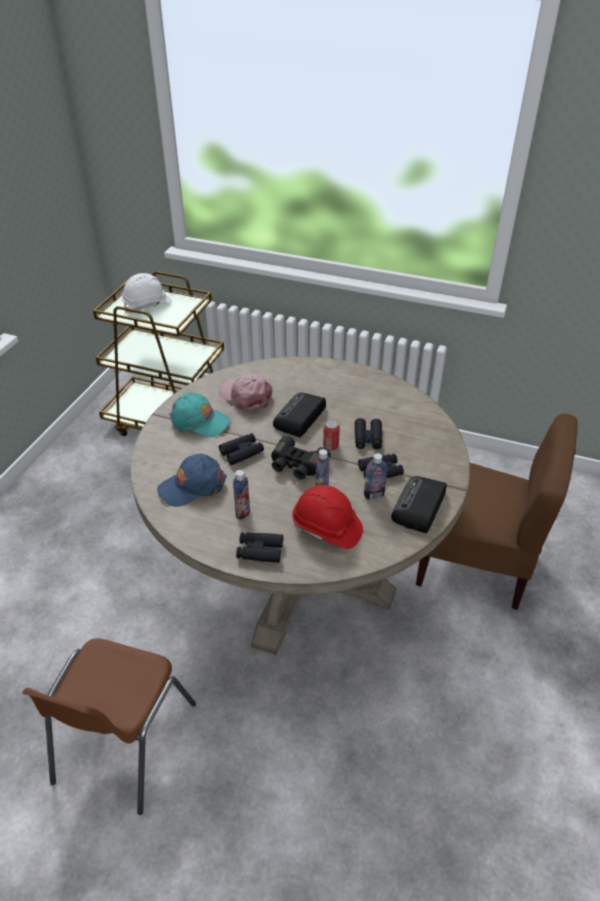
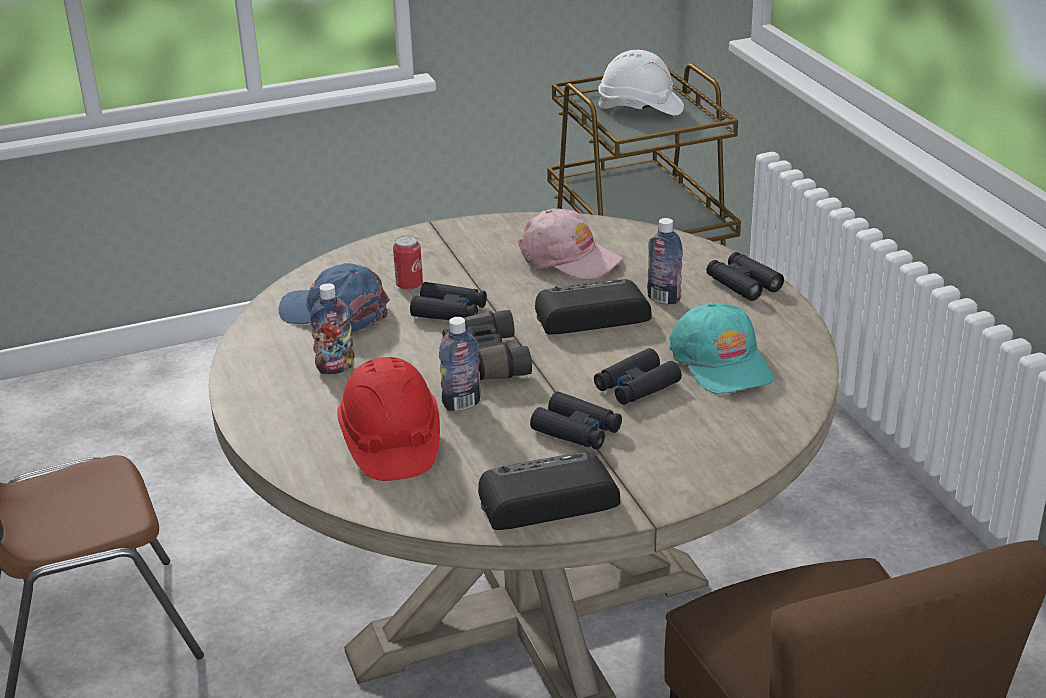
camera: 50 degrees right, 10 degrees down
(199, 421) = (465, 254): turquoise cap -> turquoise cap (721, 362)
(246, 396) = (569, 258): pink cap -> pink cap turned 120 degrees clockwise
(260, 551) = (280, 415): black binoculars -> black binoculars (743, 284)
(331, 446) = (568, 366): can -> can (409, 285)
(374, 495) = (515, 449): bottle -> bottle (663, 298)

